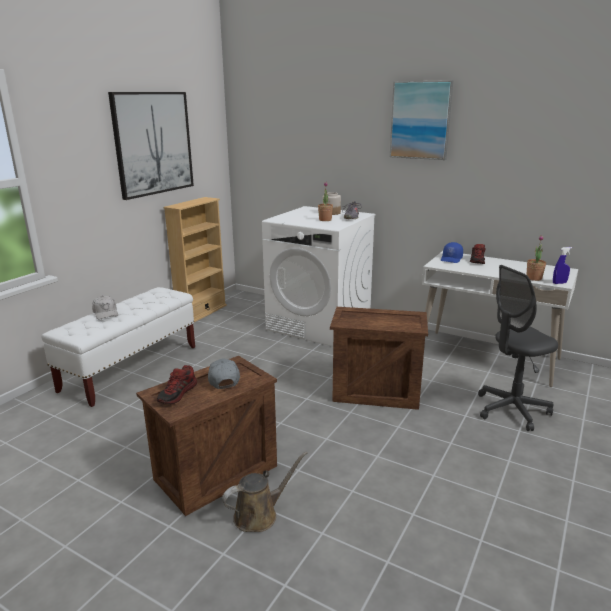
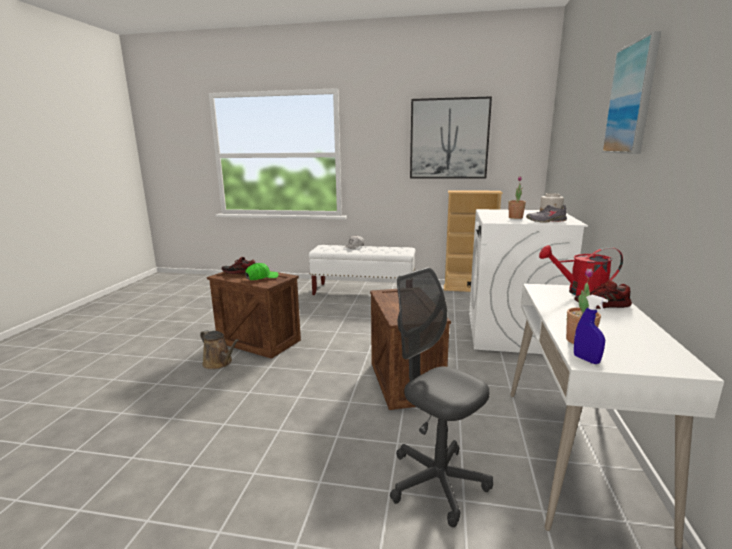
camera: 70 degrees right, 5 degrees down
(223, 379) = (261, 277): grey cap -> green cap
(451, 259) = (580, 292): blue cap -> red watering can

